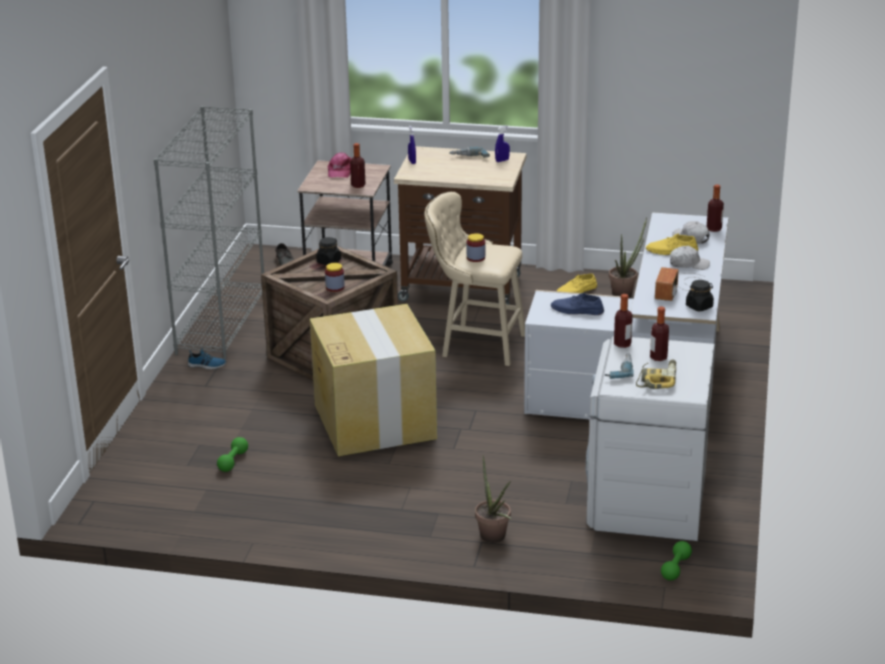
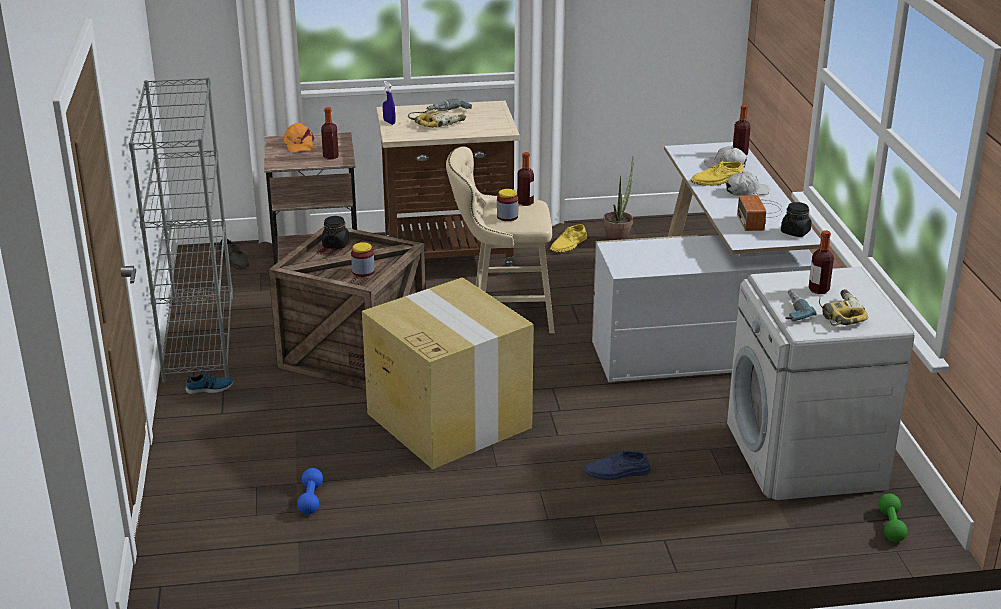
camera: 20 degrees left, 0 degrees up
(233, 461) = (311, 499): green dumbbell -> blue dumbbell
(340, 171) = (299, 144): pink cap -> orange cap
(452, 167) = (437, 123): none -> power drill
(495, 539) = (676, 533): potted plant -> none
(502, 160) = (486, 110): blue spray bottle -> none
(577, 310) = (657, 256): blue shoe -> blue shoe (616, 472)
(622, 344) = (768, 282): bottle -> bottle (525, 203)

